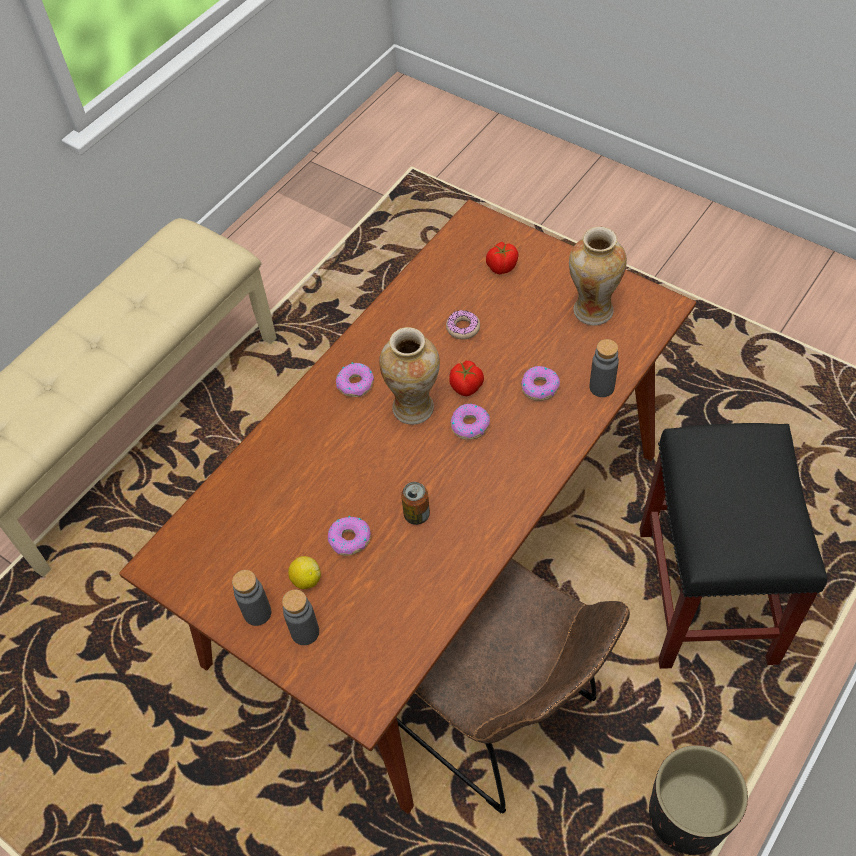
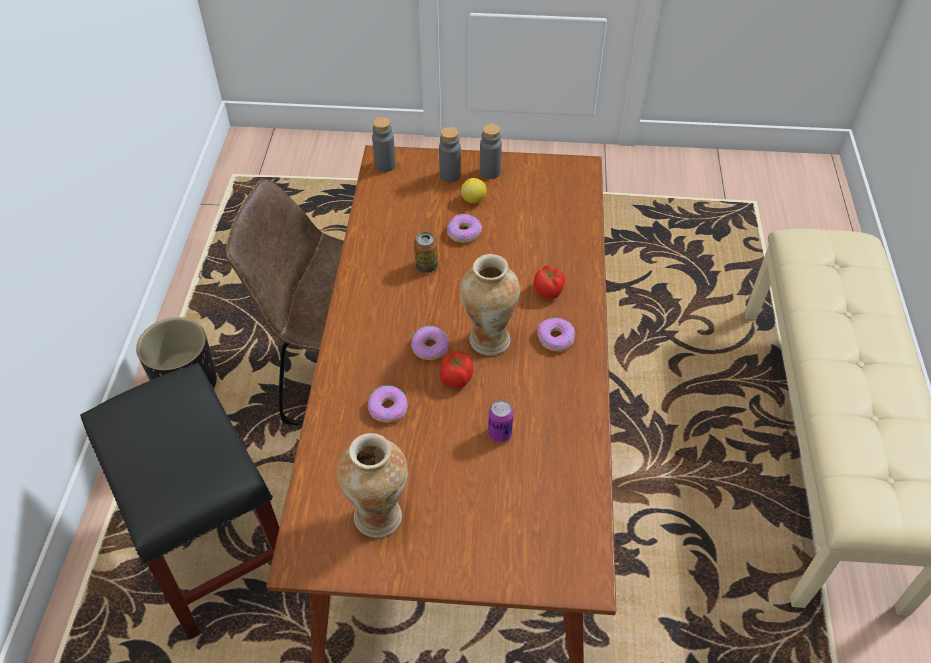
camera: 145 degrees right, 5 degrees down
(463, 328) = (499, 434): donut -> can
(501, 267) = (509, 526): tomato -> tomato (548, 291)
(601, 387) = (328, 433): grey bottle -> grey bottle (385, 165)

